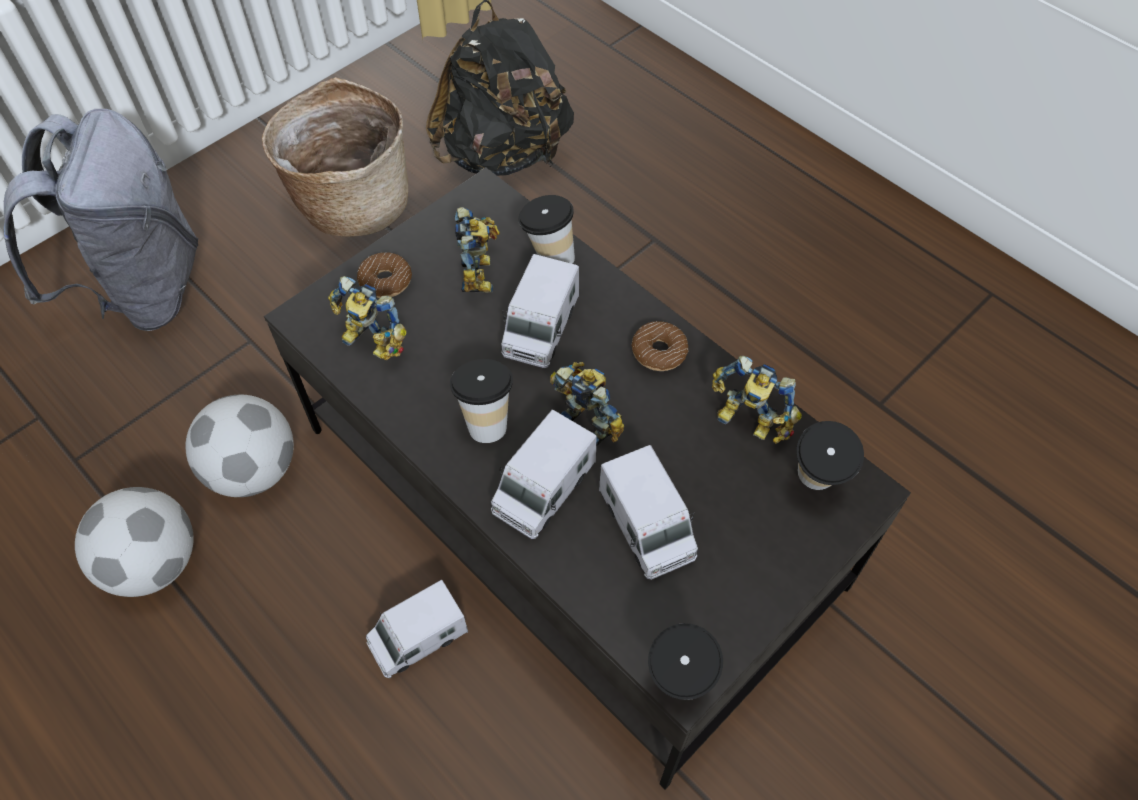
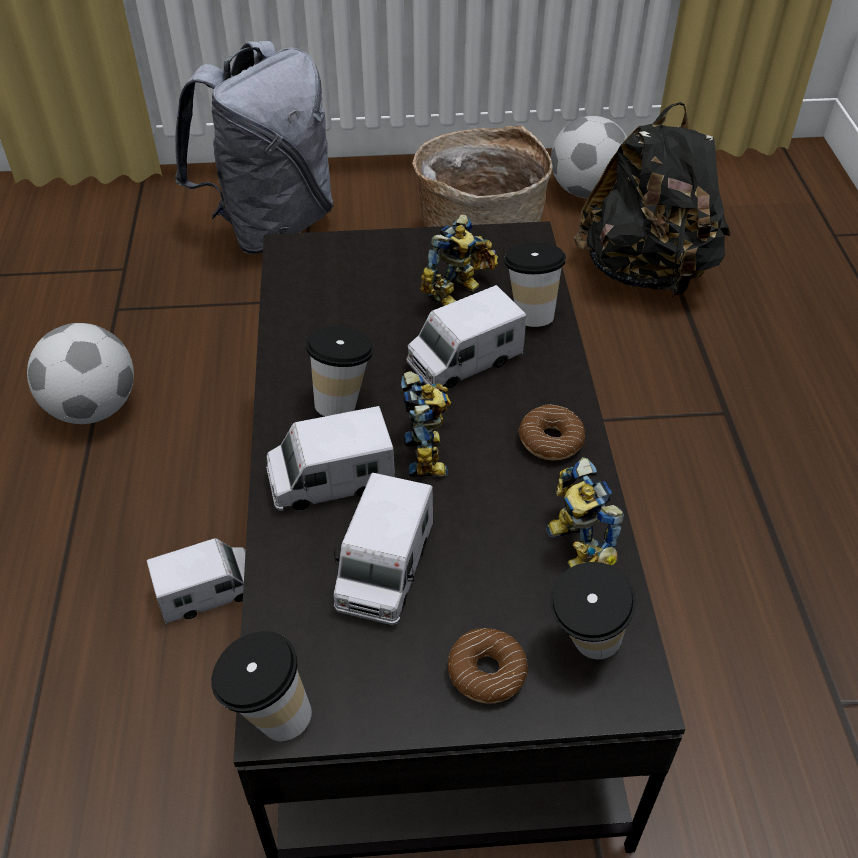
camera: 40 degrees right, 10 degrees down
(254, 470) = (219, 390): football -> football (586, 191)
(370, 344) = (316, 294): toy robot -> none
(385, 281) = (377, 259): donut -> donut (486, 672)
(418, 638) = (208, 592): toy truck -> toy truck turned 150 degrees clockwise

